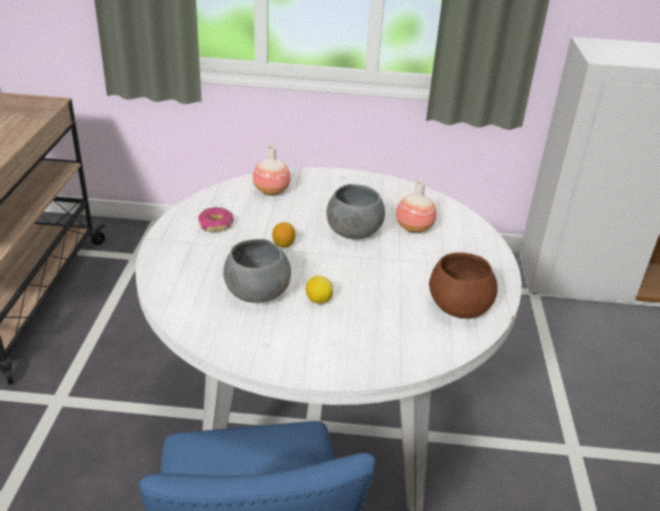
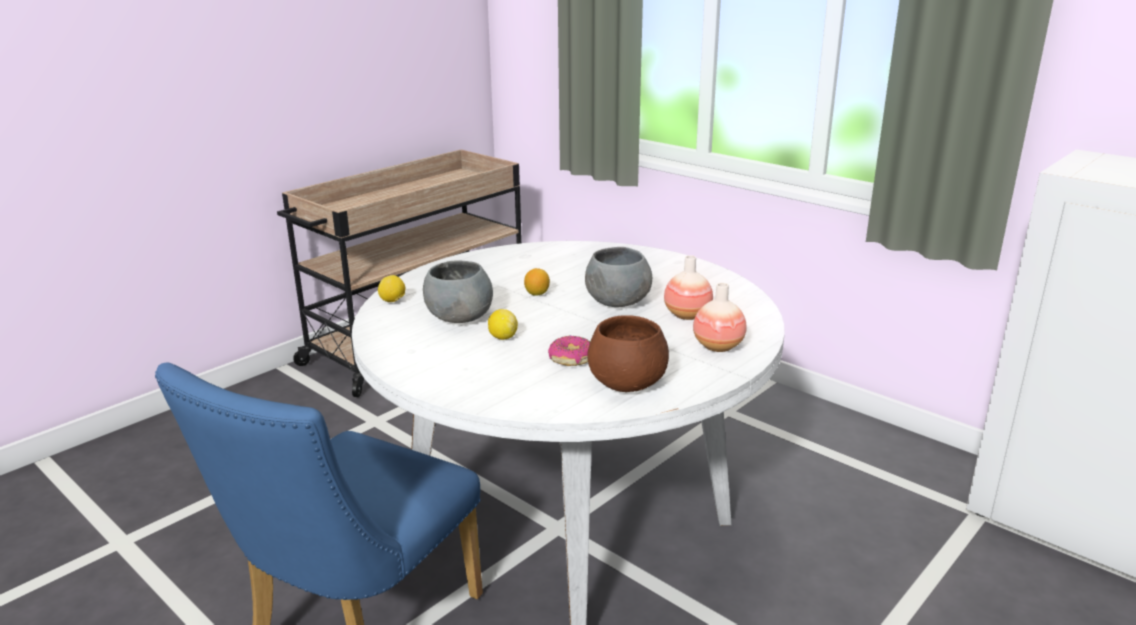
camera: 40 degrees right, 10 degrees down
(173, 297) = (393, 301): none -> lemon
(216, 225) = (502, 267): donut -> donut (572, 358)
(271, 191) = (589, 256): vase -> vase (718, 346)

